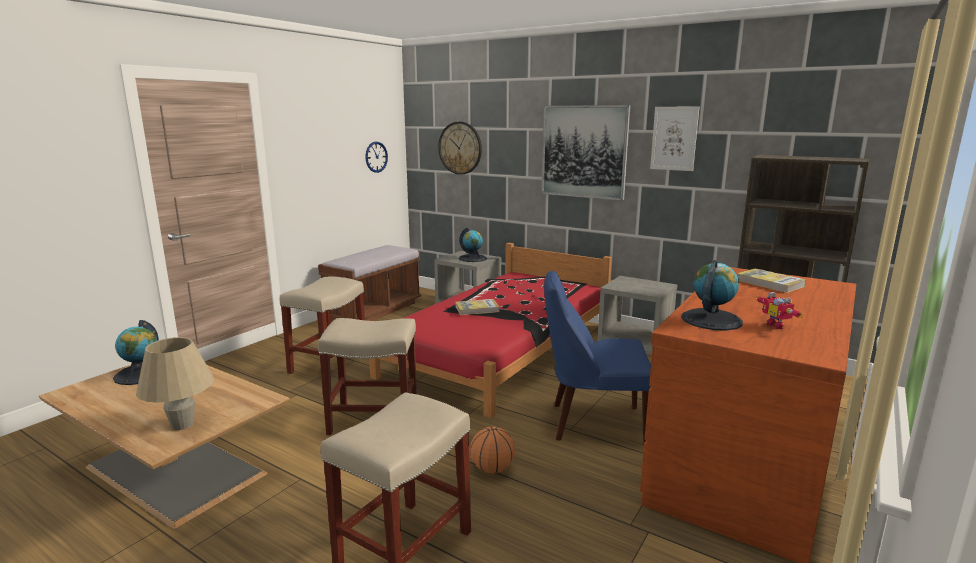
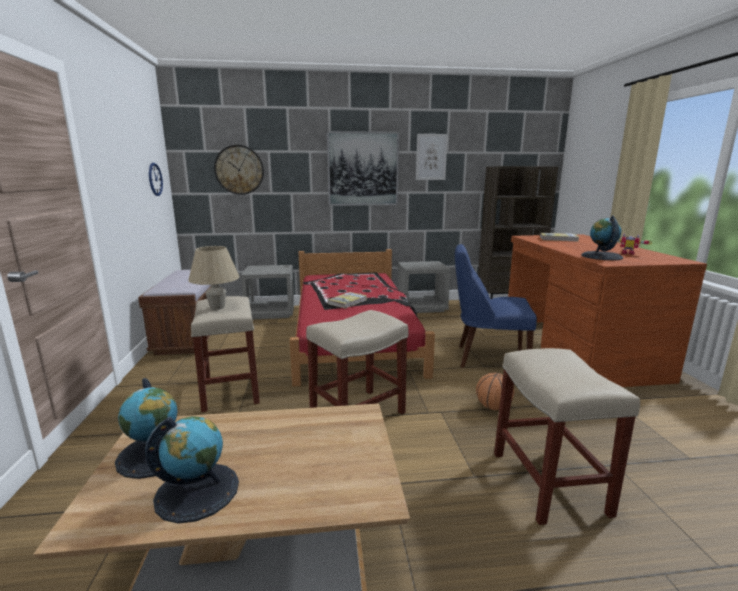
camera: 40 degrees left, 0 degrees up
(182, 424) = (343, 470): beige table lamp -> beige table lamp (217, 307)
(472, 258) = (272, 269): globe -> globe (197, 491)
(592, 423) = (488, 358): blue chair -> blue chair turned 45 degrees clockwise

